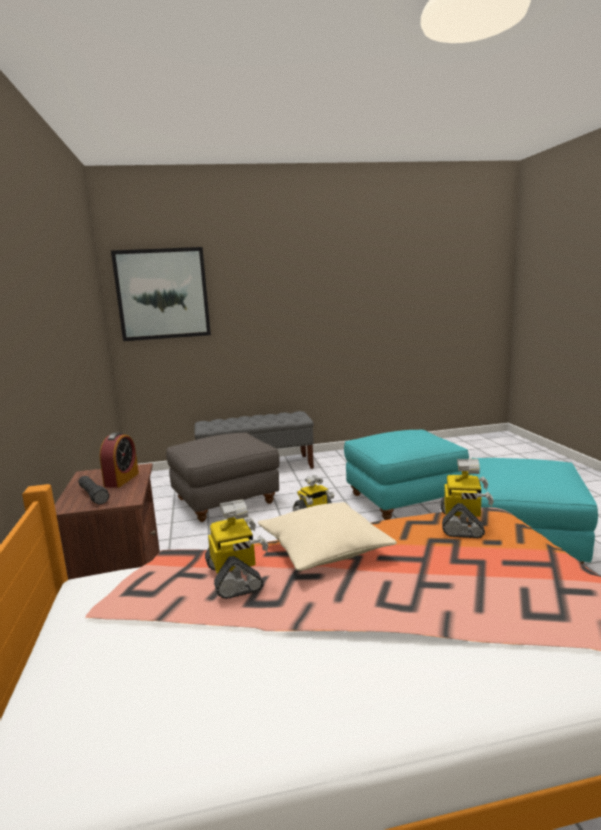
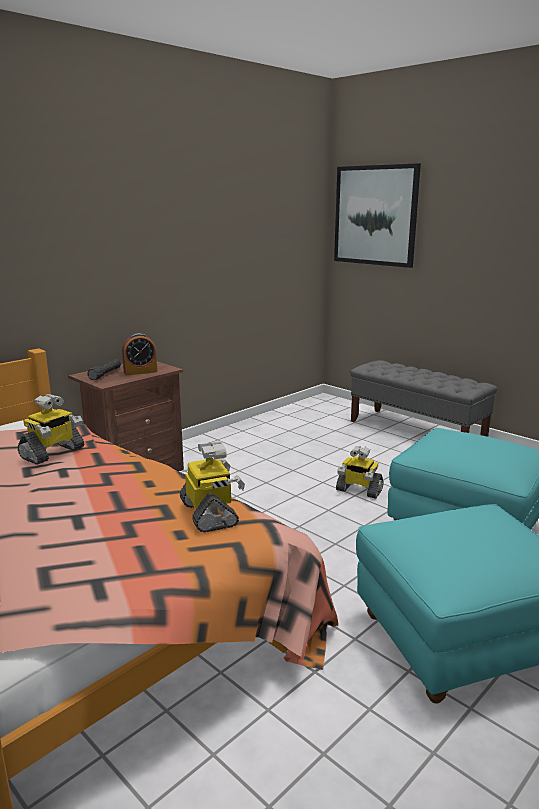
camera: 55 degrees right, 5 degrees up
(225, 501) = (329, 444): grey ottoman -> none
(324, 550) = (111, 469): beige pillow -> none
(462, 524) = (210, 514): toy robot -> toy robot turned 90 degrees counterclockwise

